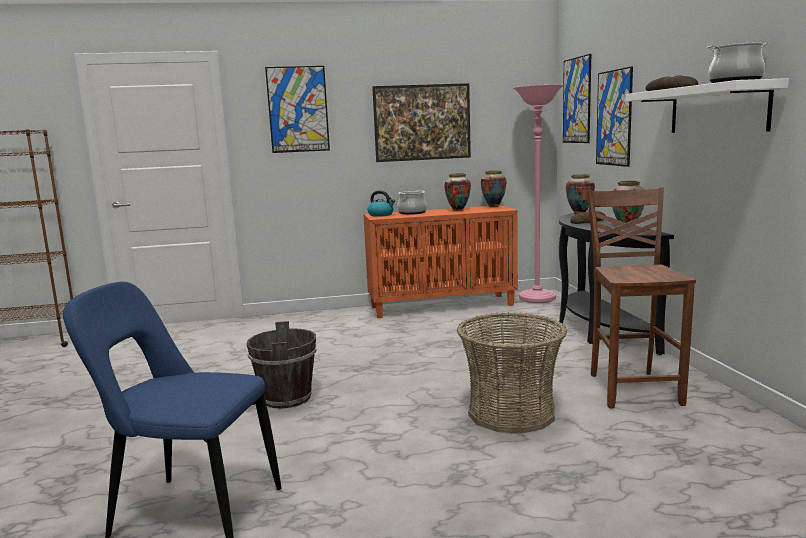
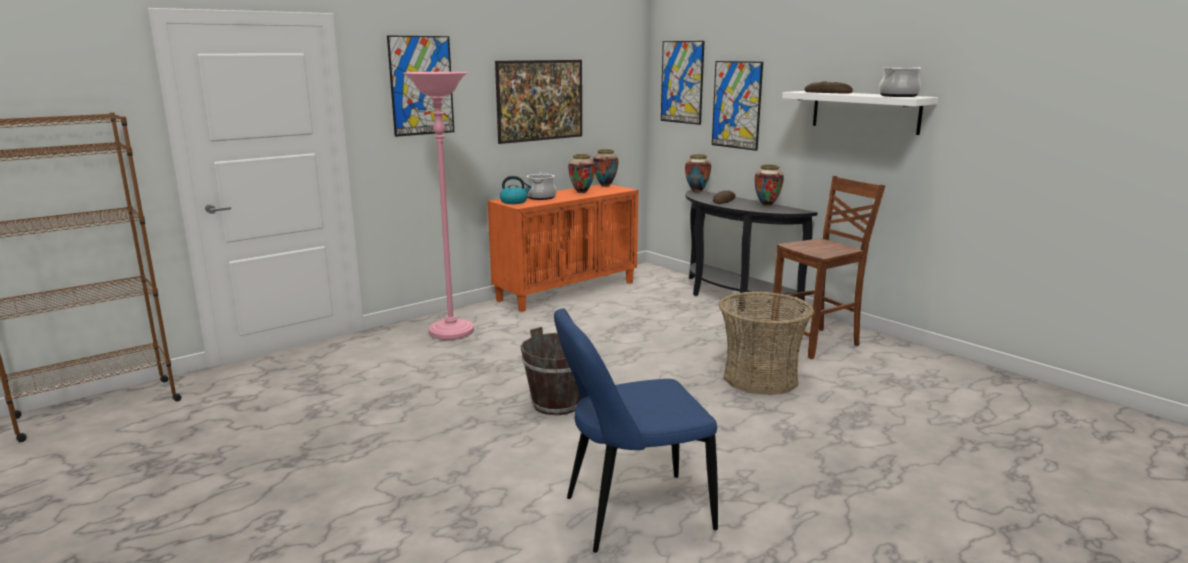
camera: 30 degrees left, 5 degrees up
(537, 299) = (644, 273): pink floor lamp -> pink floor lamp (451, 332)
(633, 388) = (817, 343): brown chair -> brown chair turned 90 degrees clockwise

